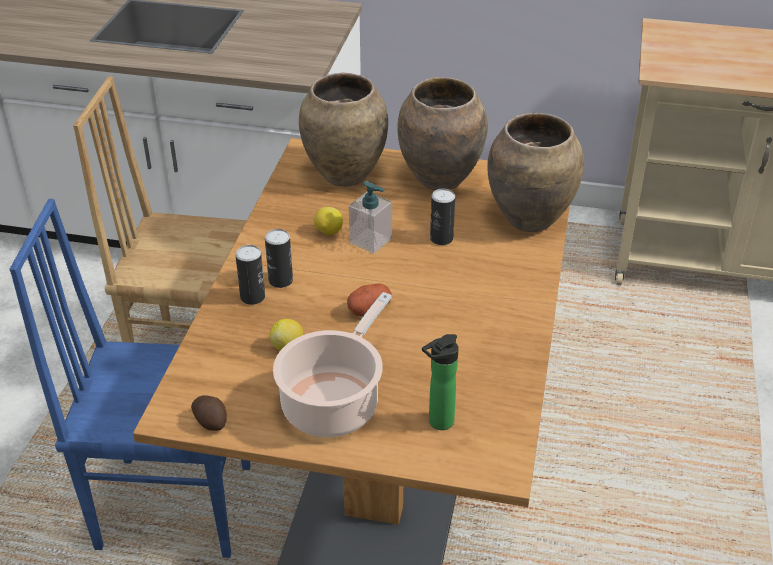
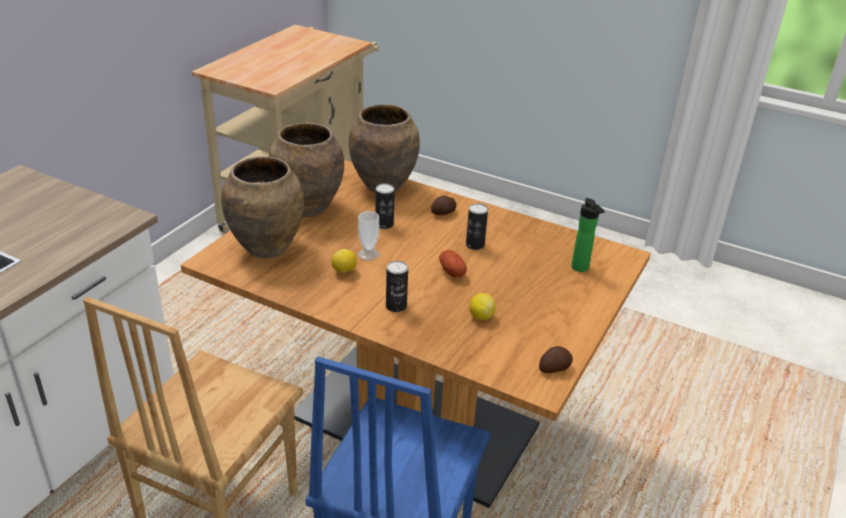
camera: 75 degrees left, 5 degrees down
(252, 297) = (410, 324): can -> can (475, 245)
(334, 402) = (550, 306): cooking pot -> none
(371, 241) = (368, 254): soap dispenser -> cup
(500, 278) = (444, 213): none -> potato

